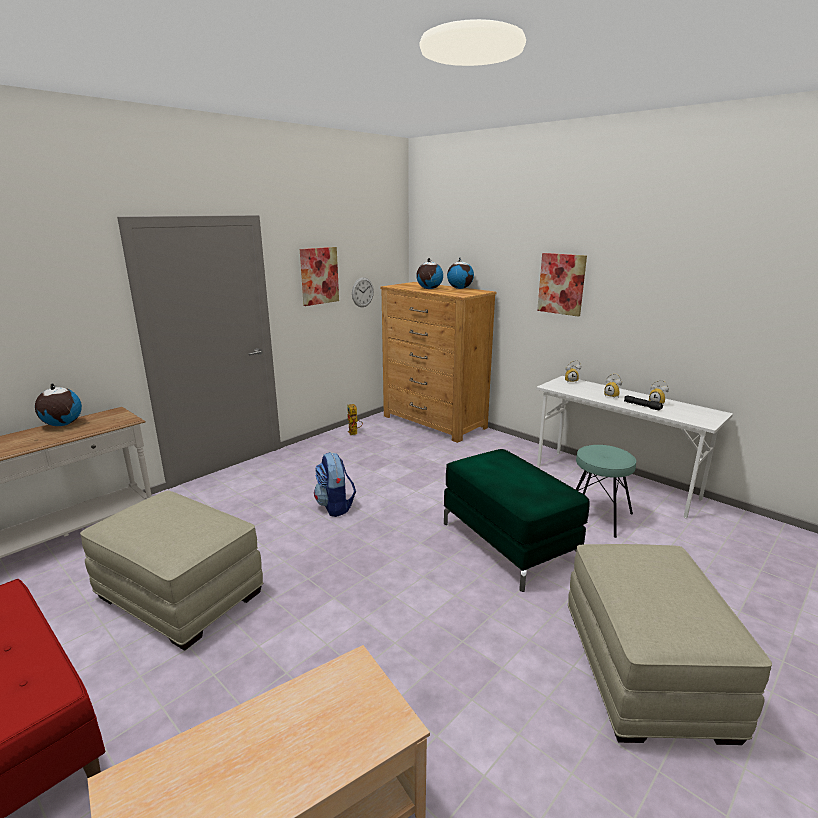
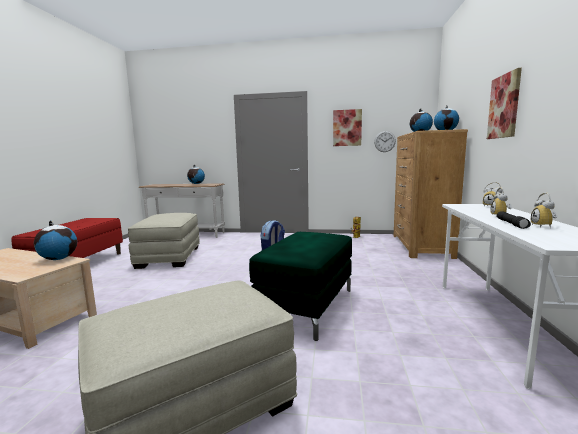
camera: 55 degrees right, 10 degrees down
(322, 682) = (58, 259): none -> globe
(597, 516) = (414, 331): turquoise stool -> none

